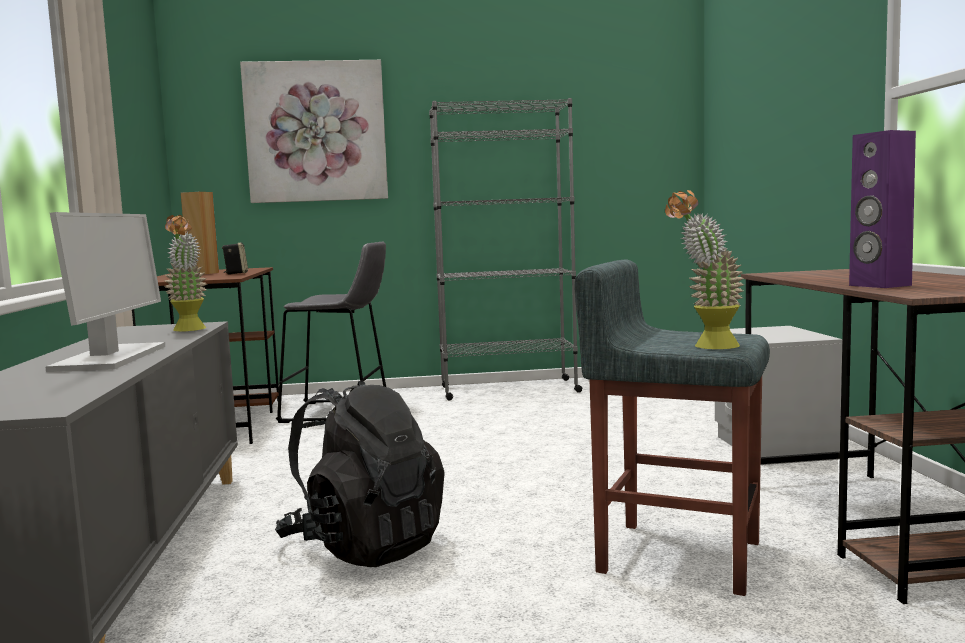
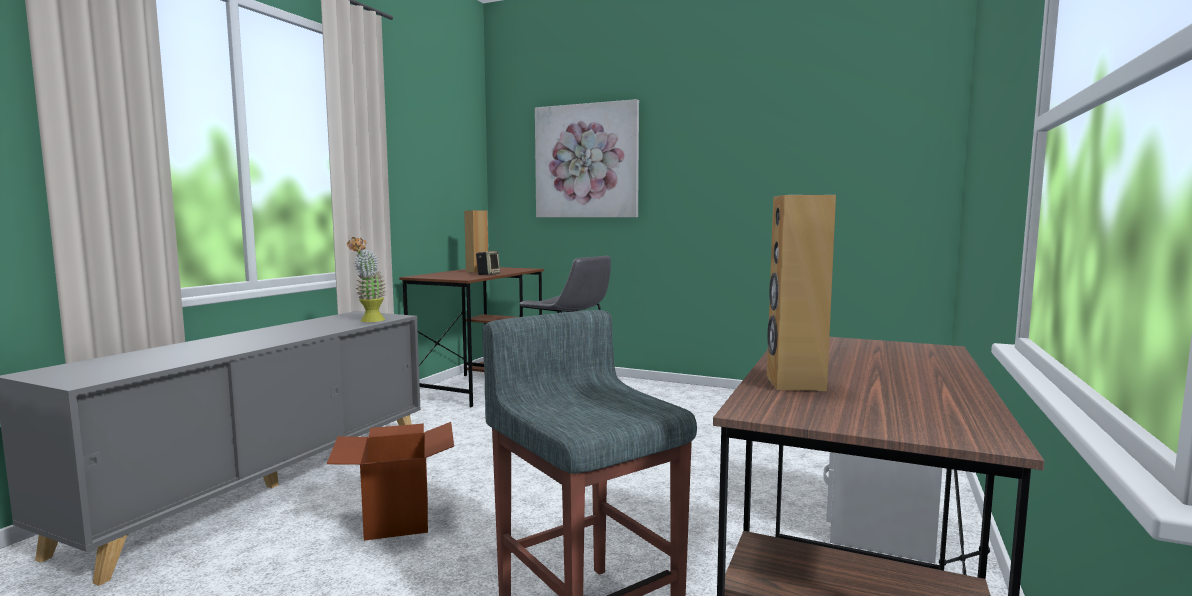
camera: 30 degrees right, 0 degrees up
(111, 358) = (251, 341): monitor -> none
(364, 546) = (397, 518): black backpack -> cardboard box
(508, 389) = (719, 397): grey bookcase -> none
(705, 347) = (576, 418): potted plant -> none
(879, 285) = (794, 383): purple speaker -> brown speaker

